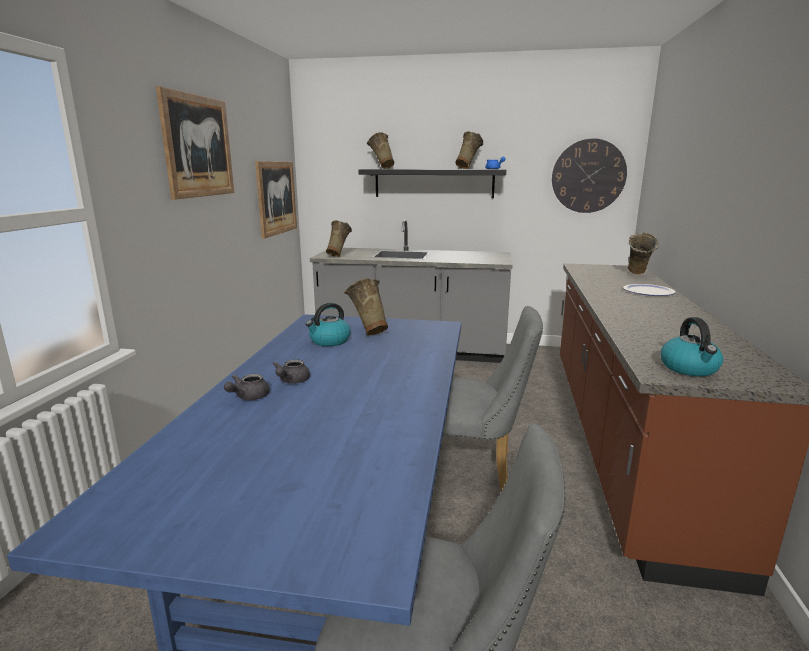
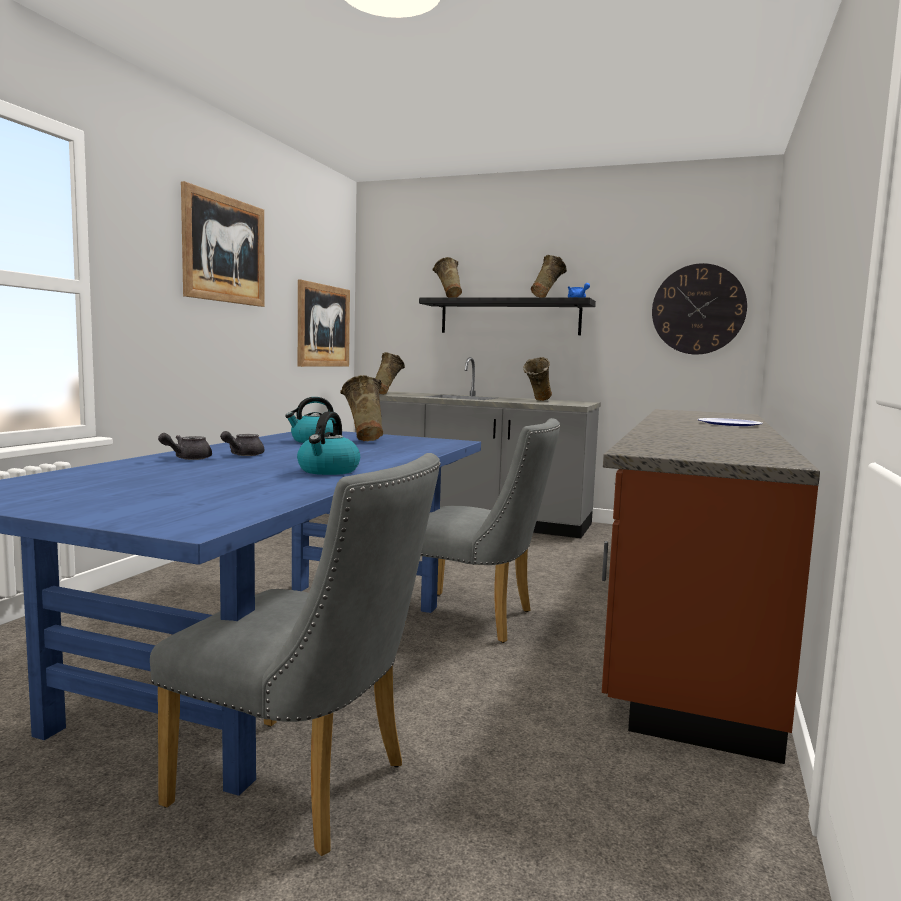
camera: 10 degrees right, 10 degrees down
(637, 275) = (737, 417): beige vase -> beige vase (537, 401)
(689, 368) = (680, 452): kettle -> kettle (328, 471)

